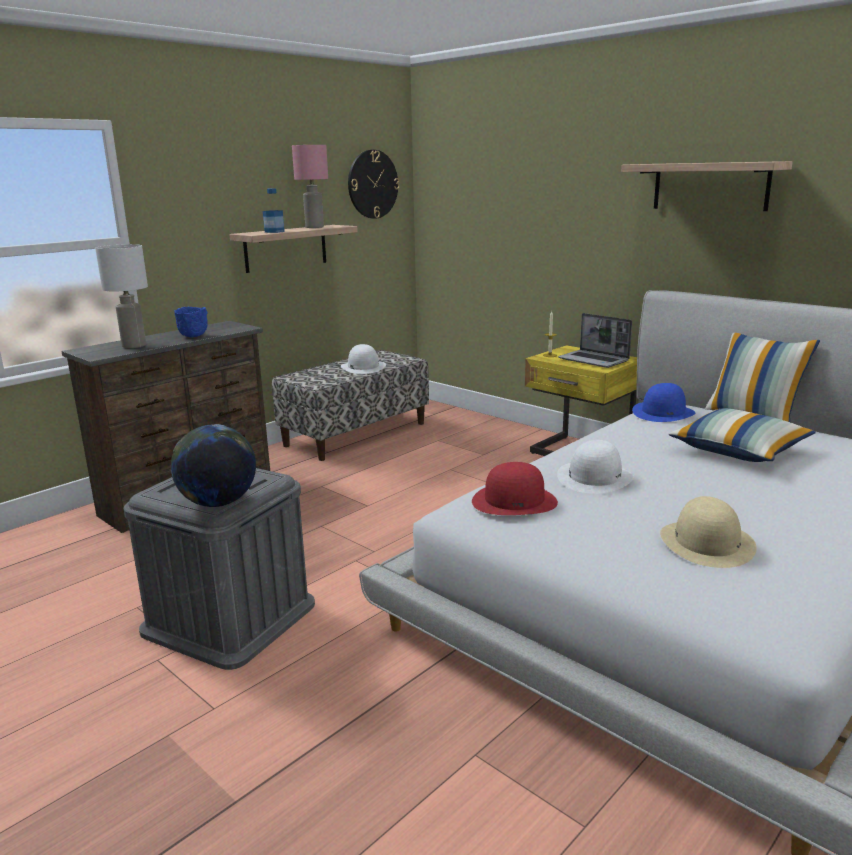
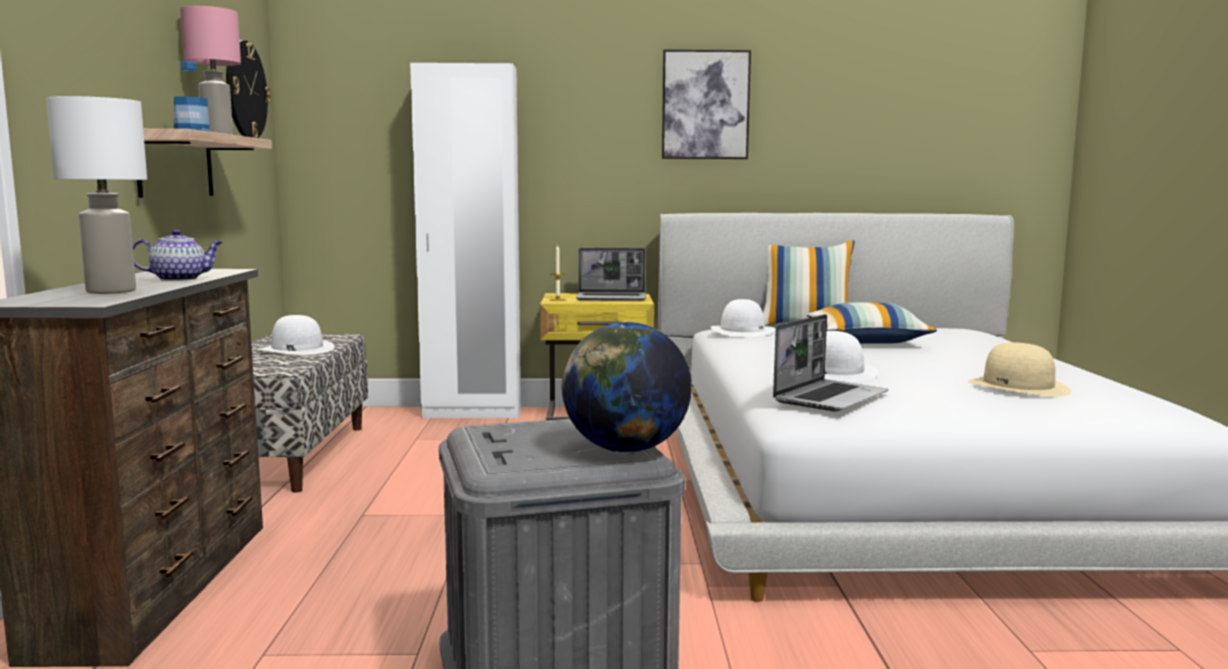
camera: 45 degrees left, 10 degrees down
(194, 336) = (180, 279): blue bowl -> teapot
(505, 428) = (472, 413): none -> white wardrobe
(514, 501) = (830, 397): red hat -> laptop
(663, 412) = (742, 331): blue hat -> white hat
(710, 186) = (705, 105): shelf -> picture

